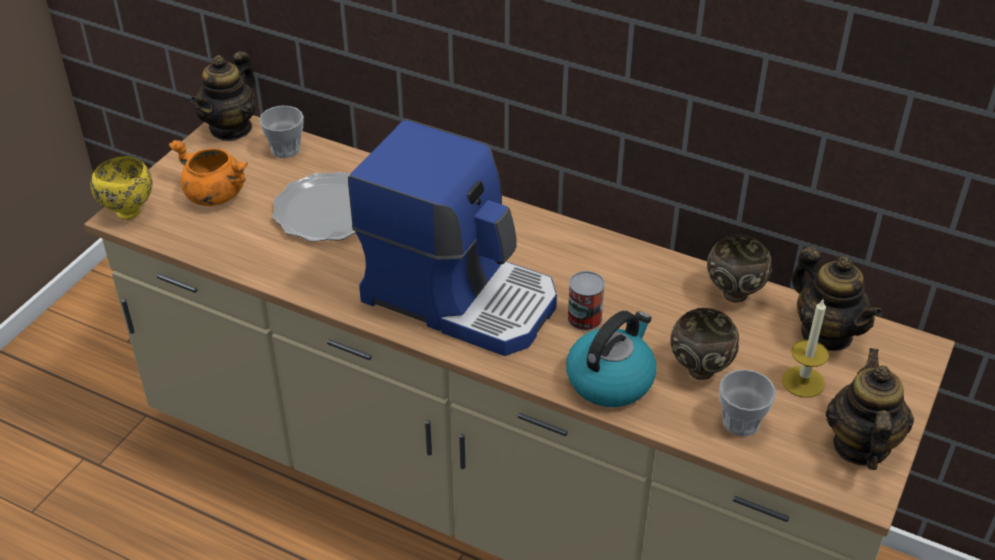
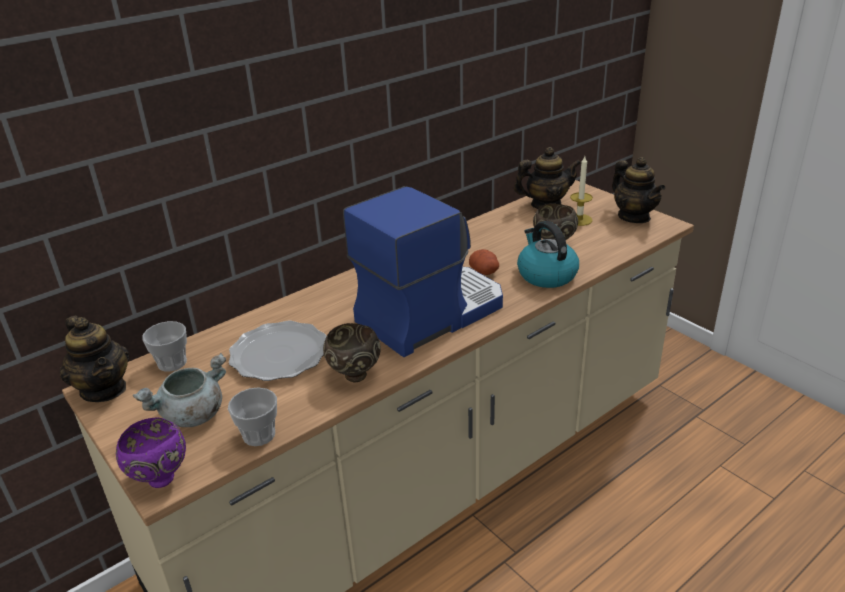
camera: 65 degrees left, 10 degrees down
(129, 211) = (159, 478): yellow bowl -> purple bowl
(213, 195) = (192, 416): orange cooking pot -> grey cooking pot
(584, 318) = (485, 271): can -> potato
(733, 293) = (495, 221): brown bowl -> brown bowl (354, 376)
(741, 422) = (602, 243): cup -> cup (259, 435)
(860, 445) = (634, 217): teapot -> teapot turned 150 degrees counterclockwise

